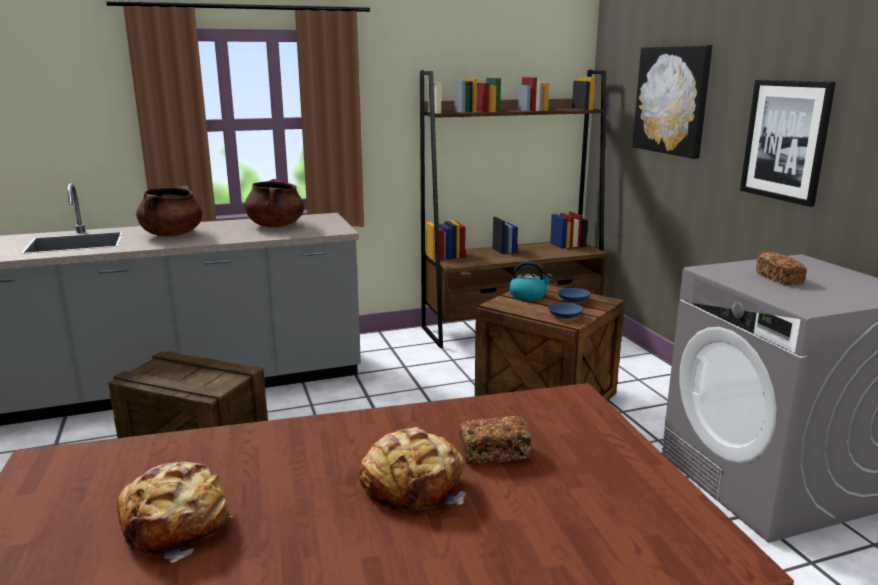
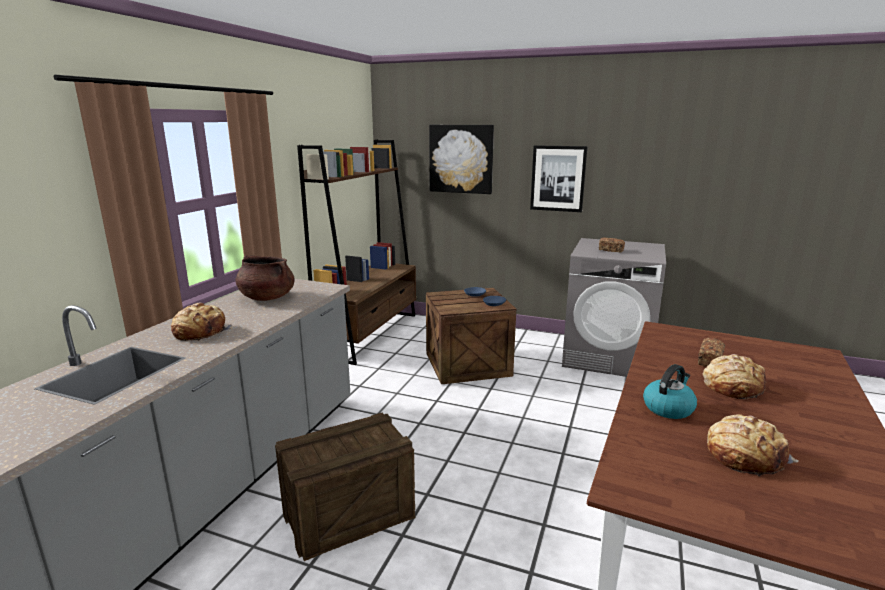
camera: 50 degrees left, 0 degrees up
(172, 234) = (201, 331): brown cooking pot -> bread
(528, 295) = (449, 300): kettle -> kettle (668, 408)

